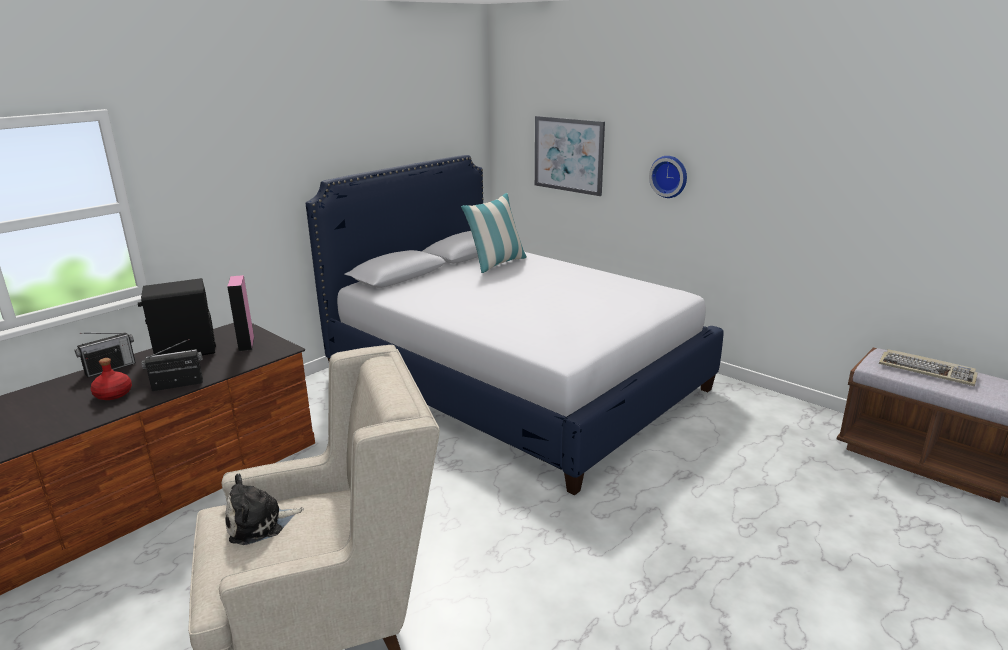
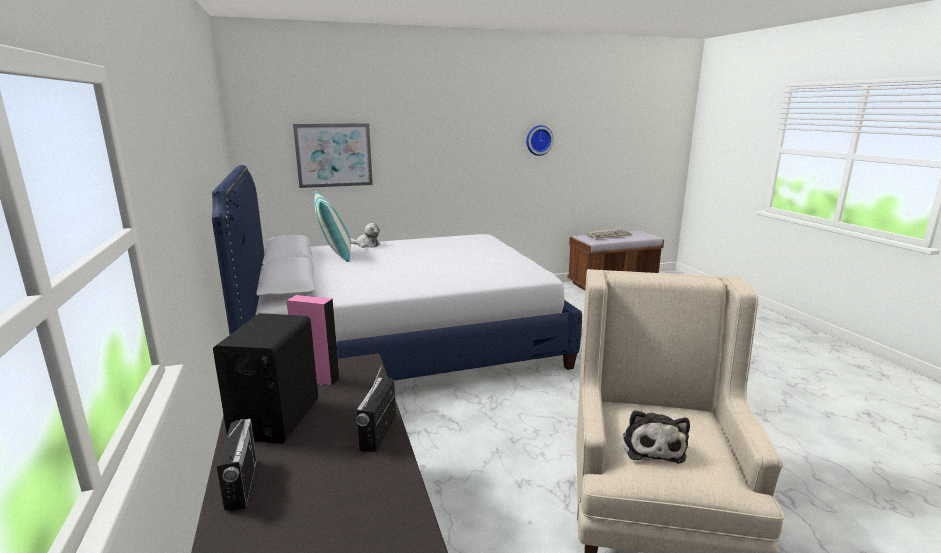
camera: 60 degrees left, 5 degrees down
(114, 394) = (345, 484): red bottle -> none
(548, 263) = (366, 245): none -> plush toy
(669, 176) = (430, 159): wall clock -> wall clock (538, 140)

